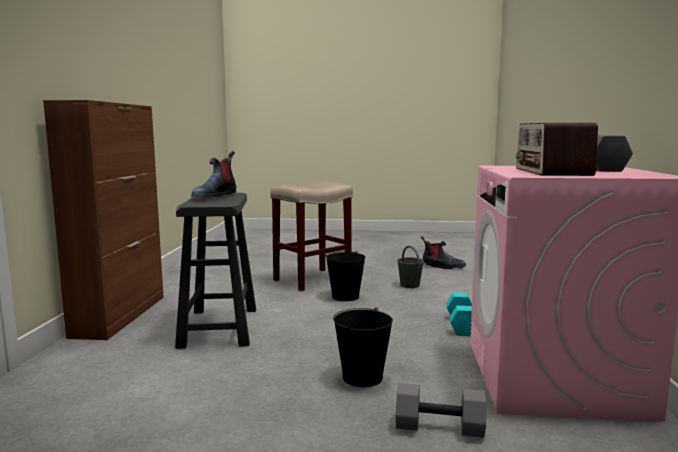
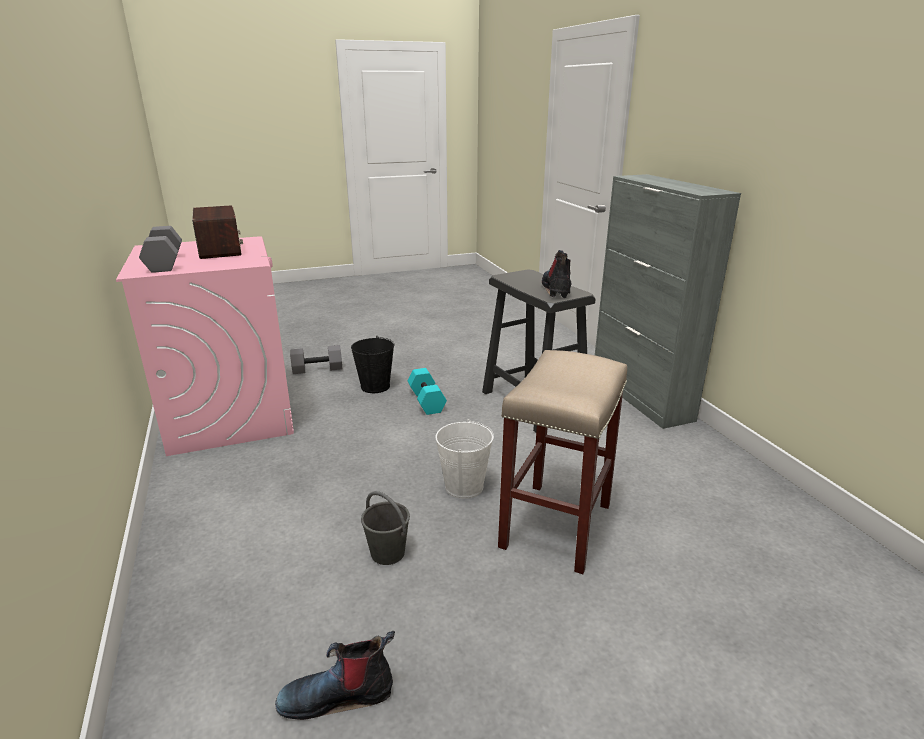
camera: 155 degrees right, 15 degrees up
(120, 315) = (640, 396): brown cabinet -> grey cabinet
(345, 297) = (463, 487): black bucket -> white bucket
(462, 325) = (299, 462): turquoise dumbbell -> turquoise dumbbell (425, 401)

